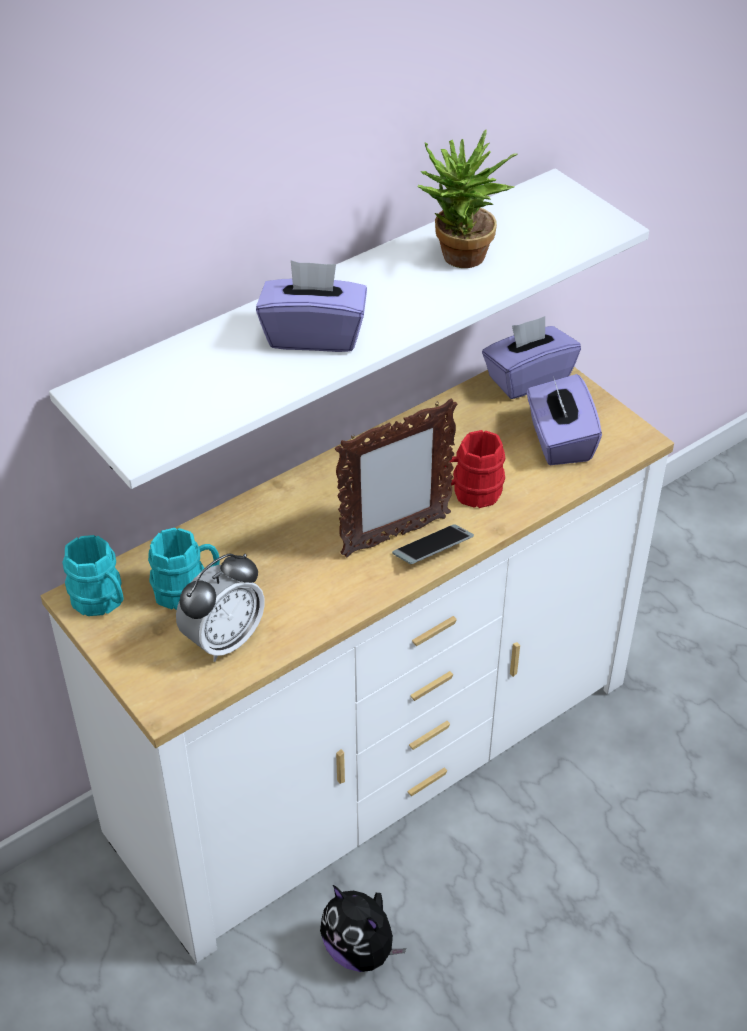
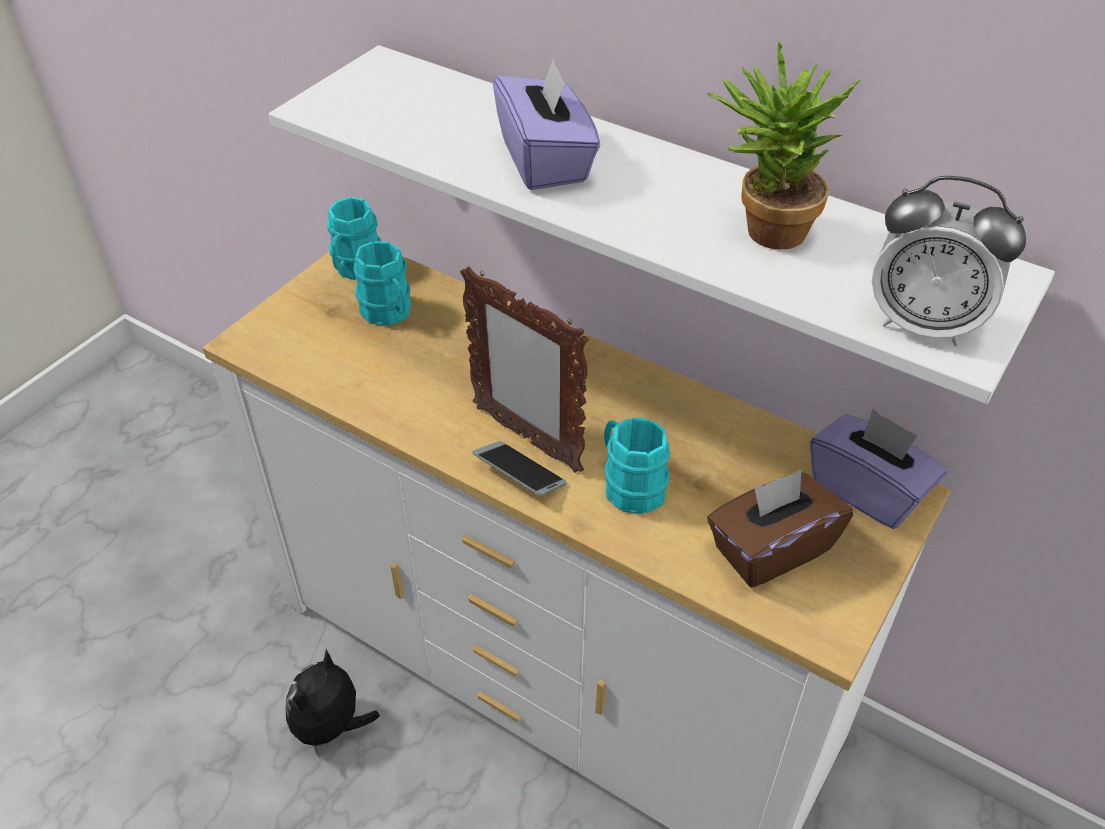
camera: 70 degrees right, 0 degrees up
(224, 640) = (333, 355): alarm clock -> alarm clock (923, 324)
(471, 492) = (629, 485): red mug -> turquoise mug
(559, 441) = (770, 549): purple tissue box -> brown tissue box

